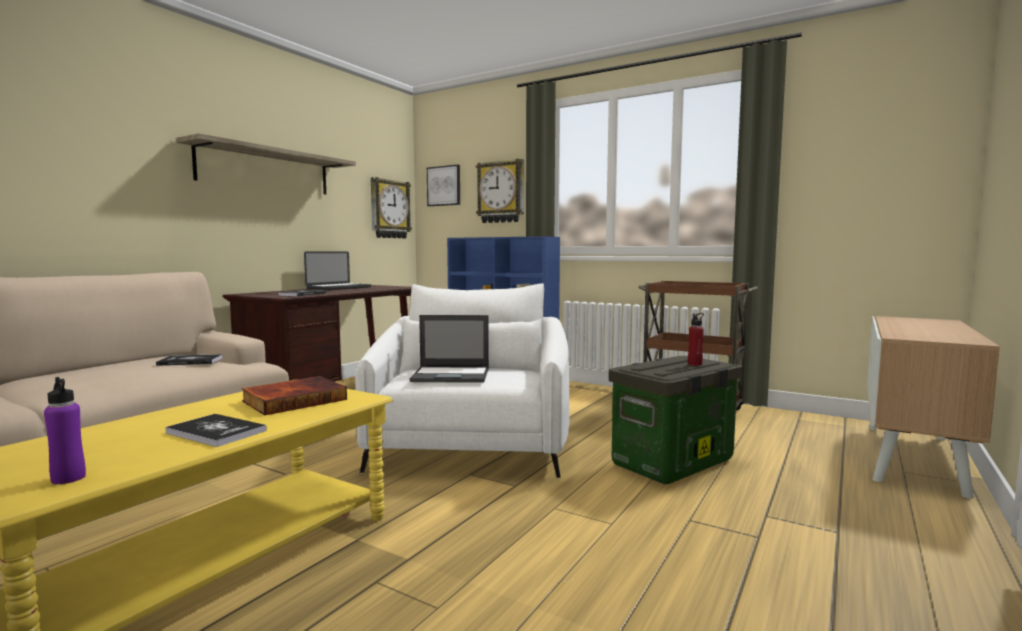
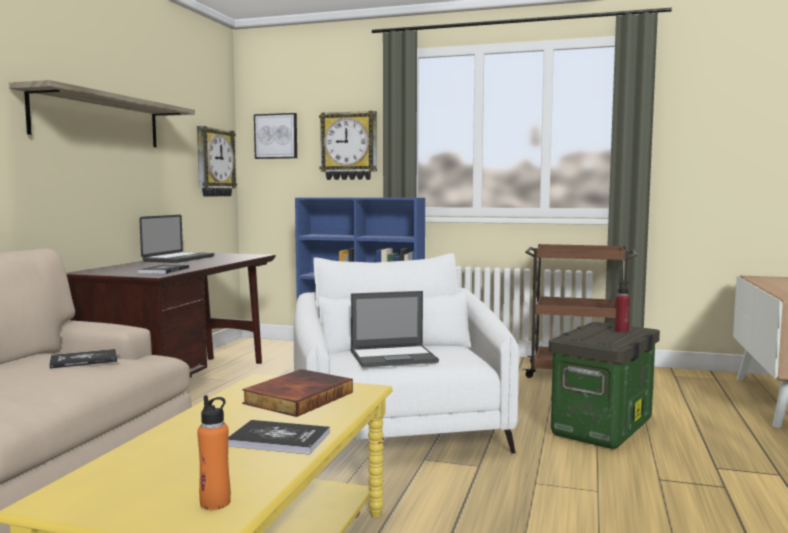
camera: 15 degrees left, 0 degrees up
(68, 478) = (215, 503): purple bottle -> orange bottle

